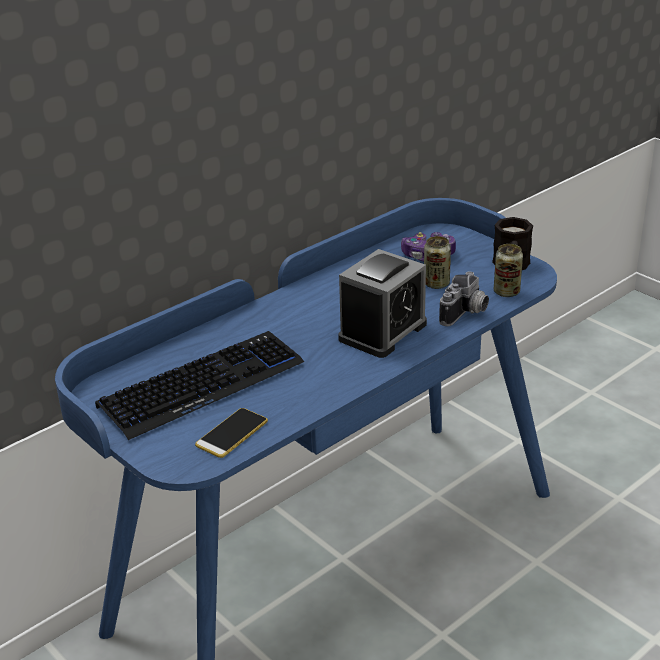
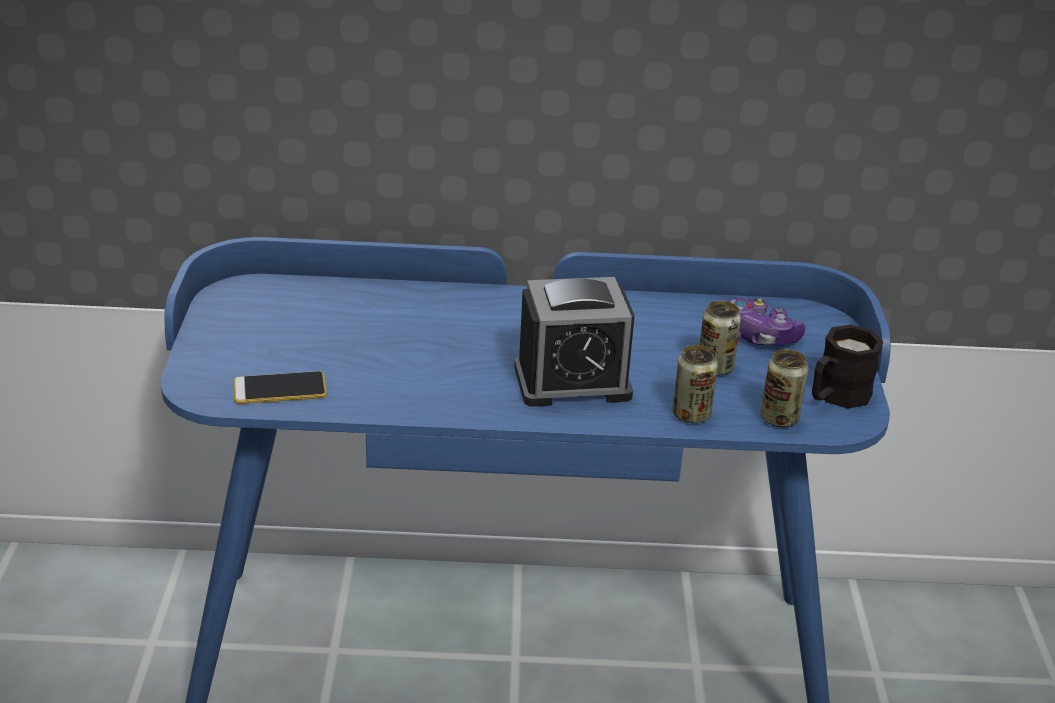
camera: 40 degrees right, 0 degrees up
(202, 385) = (328, 334): keyboard -> none
(466, 314) = (691, 415): camera -> can

